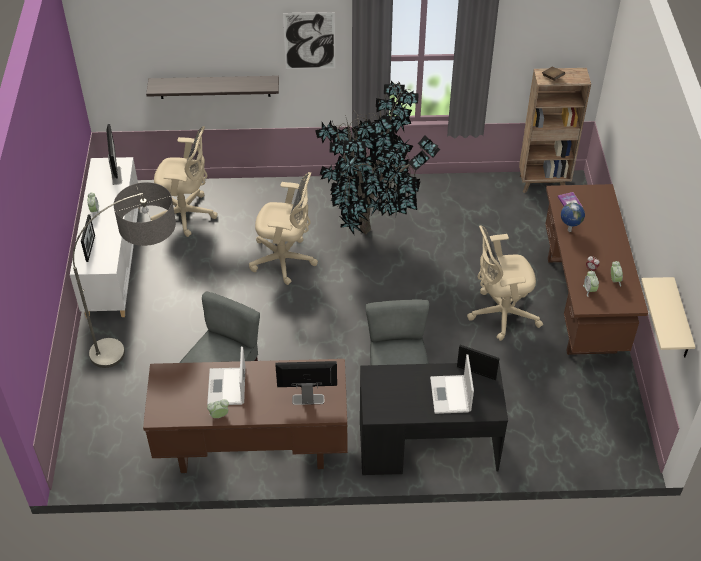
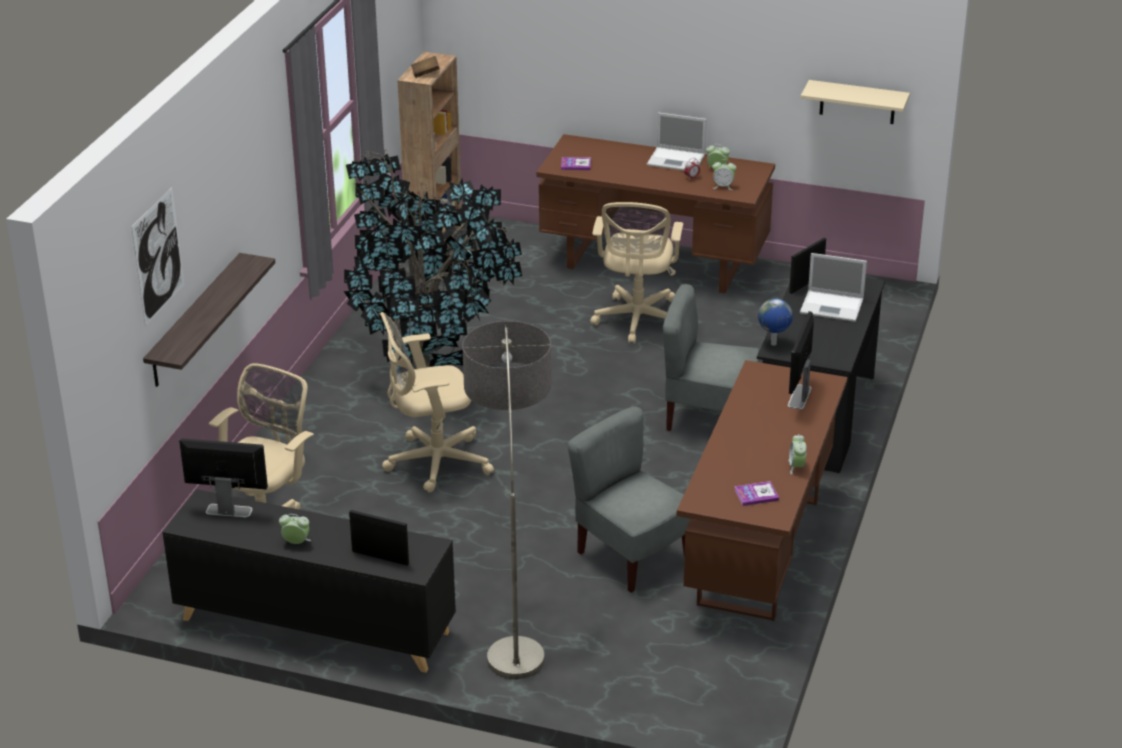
camera: 70 degrees left, 15 degrees down
(113, 259) = (314, 626): white cabinet -> black cabinet
(179, 401) = (756, 495): none -> book
(227, 387) = (751, 453): laptop -> laptop (677, 160)
(285, 260) = (433, 462): beige office chair -> beige office chair turned 135 degrees counterclockwise
(309, 41) = (255, 172): picture -> picture (158, 256)
(569, 230) = (622, 176): globe -> globe (773, 344)

